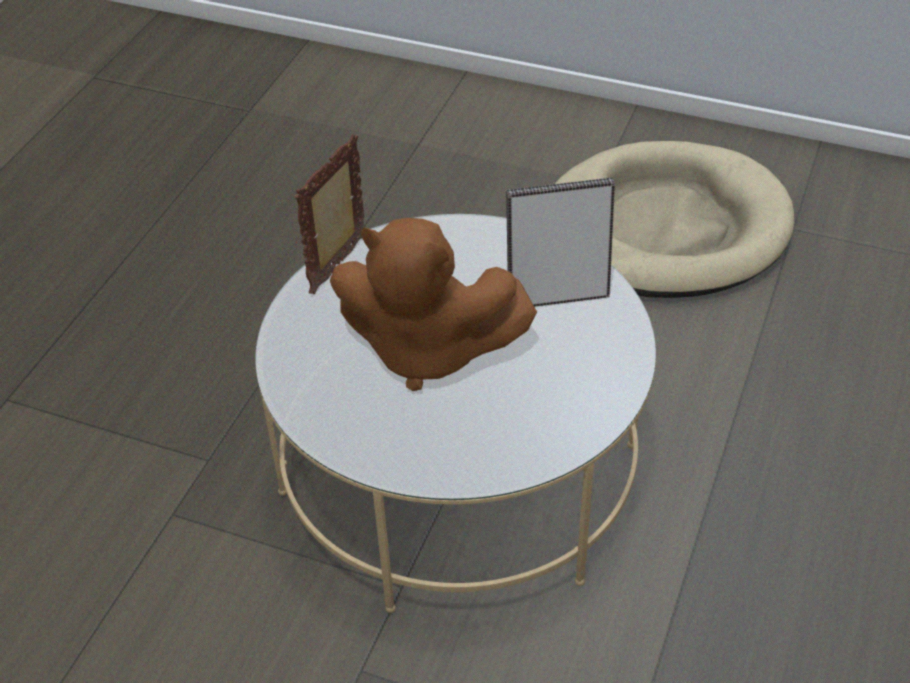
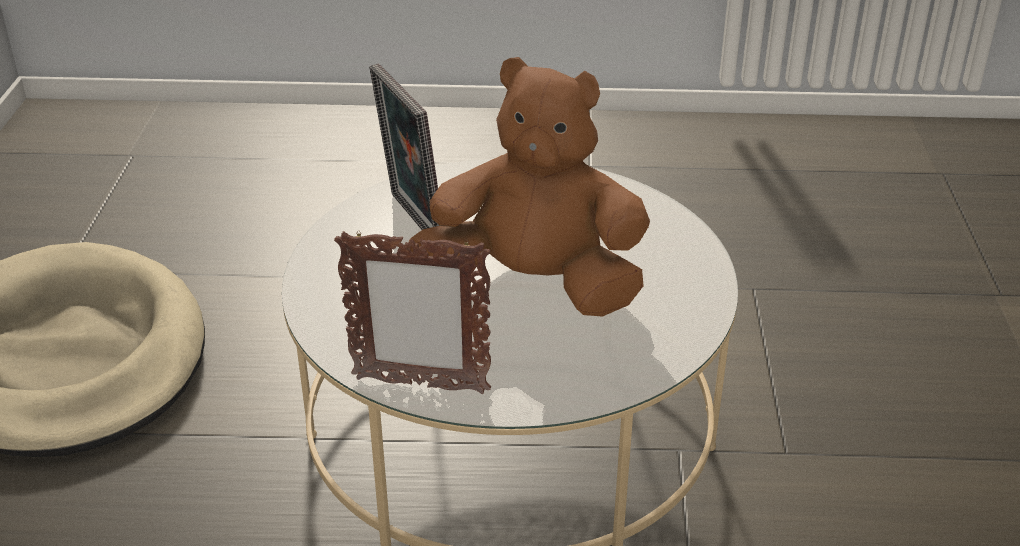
camera: 110 degrees left, 10 degrees down
(427, 350) = (535, 285): brown plush toy -> brown plush toy turned 75 degrees counterclockwise

